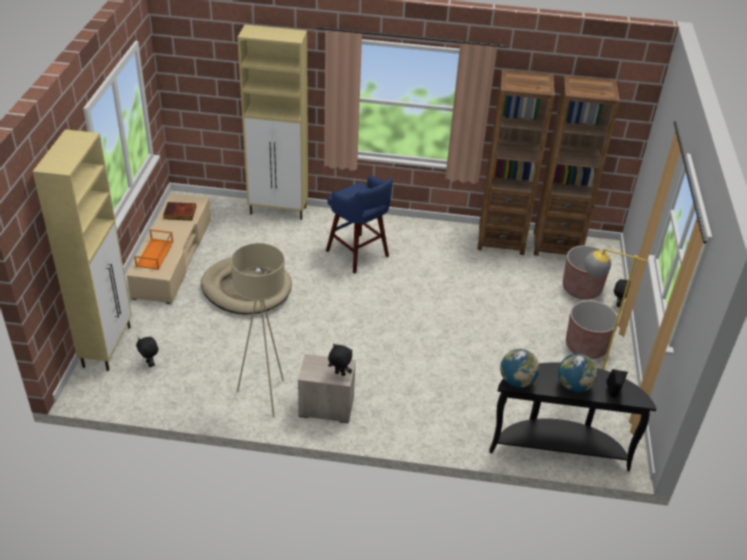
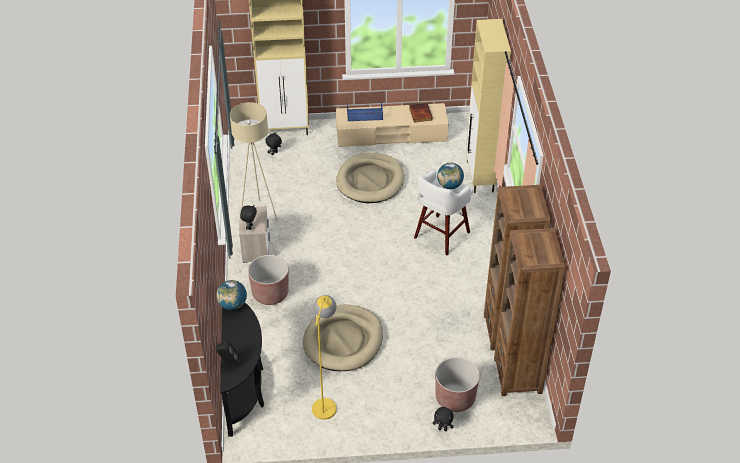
camera: 80 degrees right, 5 degrees up
(155, 254) = (364, 115): orange tray -> blue tray
(358, 254) = (440, 236): blue stool -> white stool
(496, 353) = (343, 340): none -> beige dog bed
(574, 386) = (235, 339): globe -> globe (449, 185)
(586, 346) = (371, 404): brown planter -> brown planter (270, 293)

